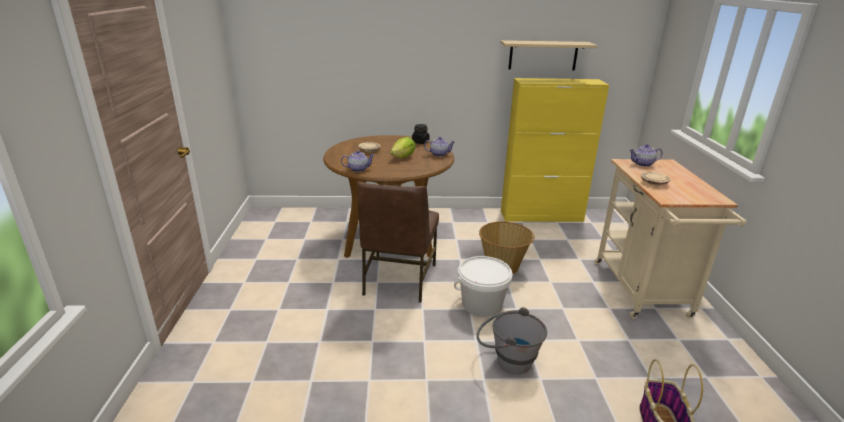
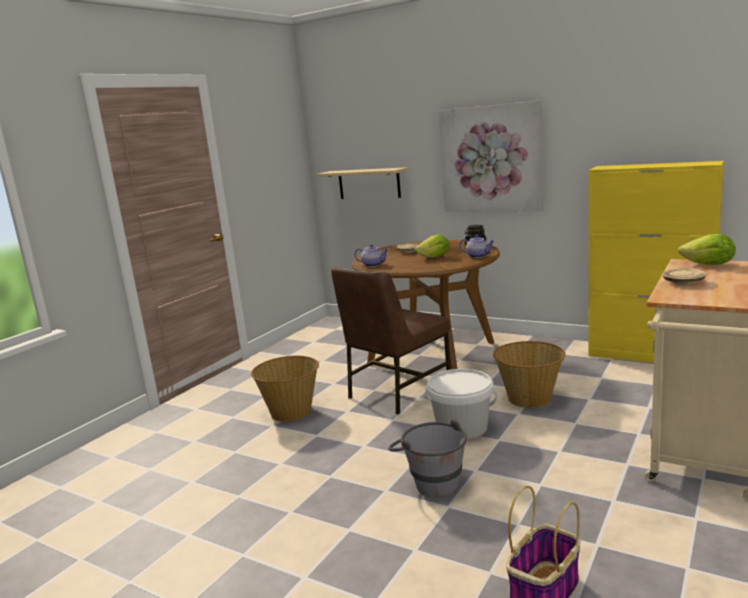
camera: 35 degrees right, 10 degrees down
(322, 321) = (291, 411): none -> basket
(425, 66) = (490, 159): none -> picture
(543, 55) = (637, 134): beige shelf -> beige shelf (369, 183)
(643, 164) = (709, 265): teapot -> lettuce

